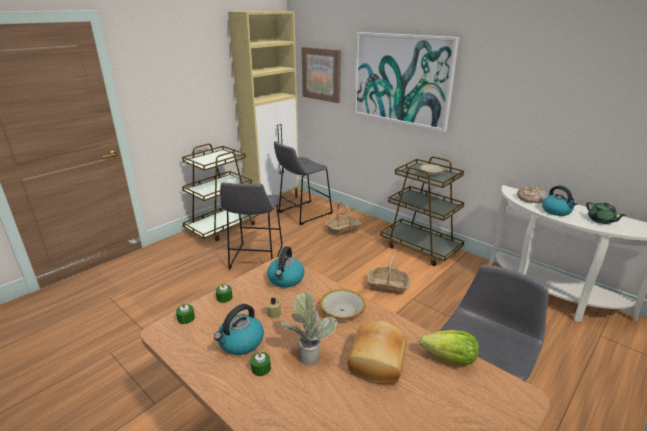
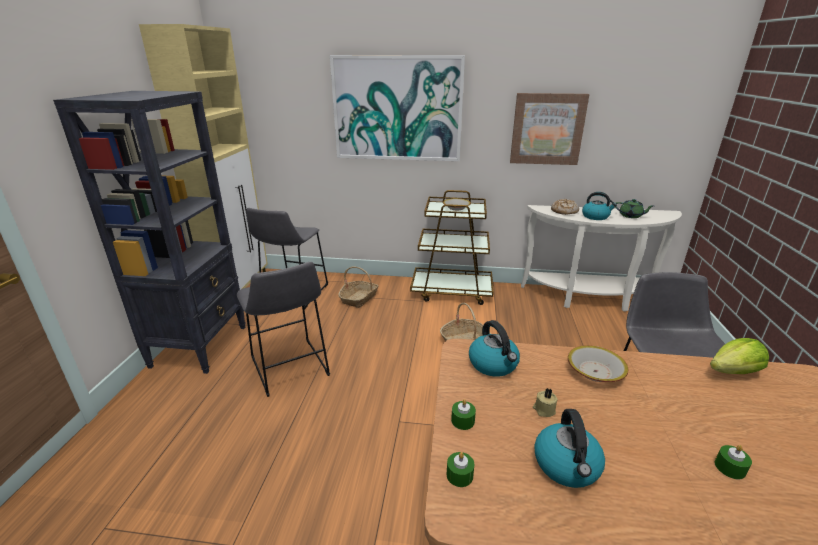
camera: 35 degrees left, 0 degrees up
(223, 227) = (200, 345): brown cart -> black bookcase
(261, 368) = (633, 482): green candle -> green candle (729, 468)
(308, 353) = (642, 435): potted plant -> none
(321, 74) = (277, 113): picture -> picture (547, 129)
(378, 362) = (701, 407): bread -> none

